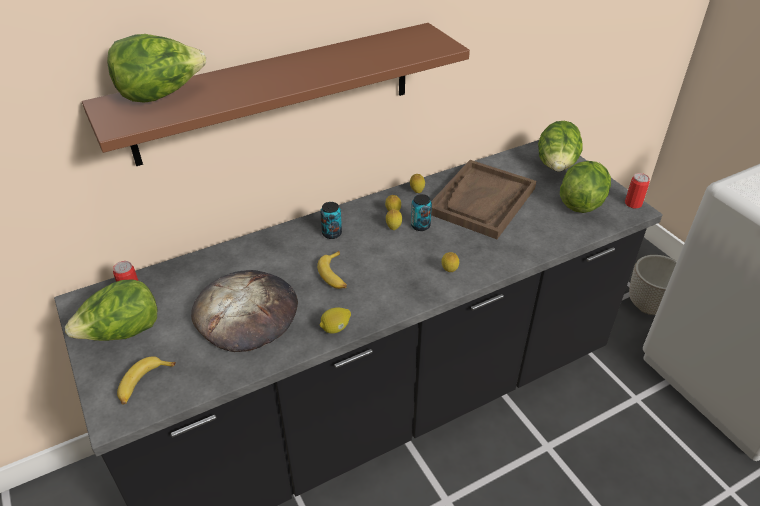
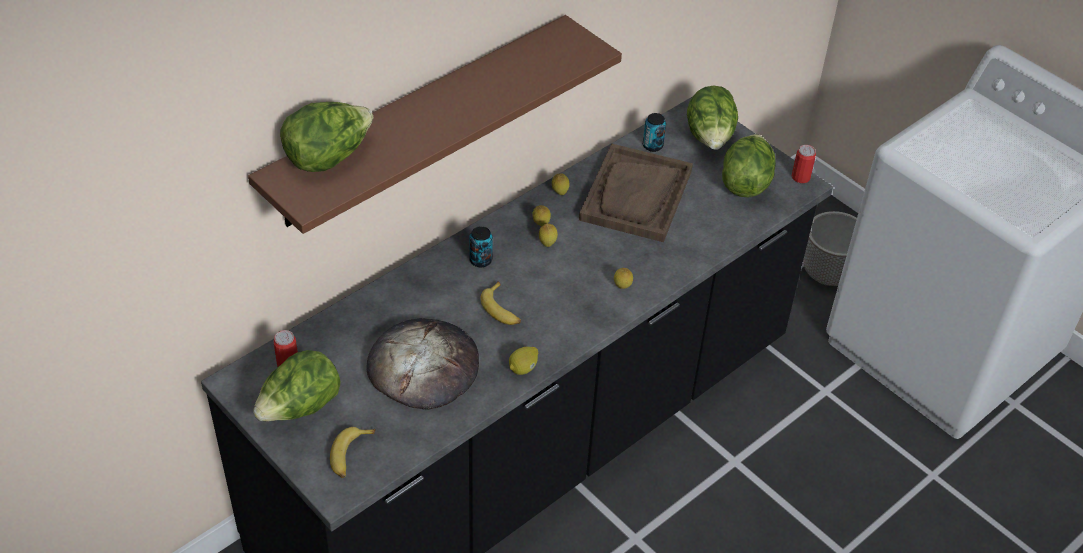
camera: 15 degrees left, 5 degrees up
(420, 226) = (576, 237): can -> can (652, 146)

